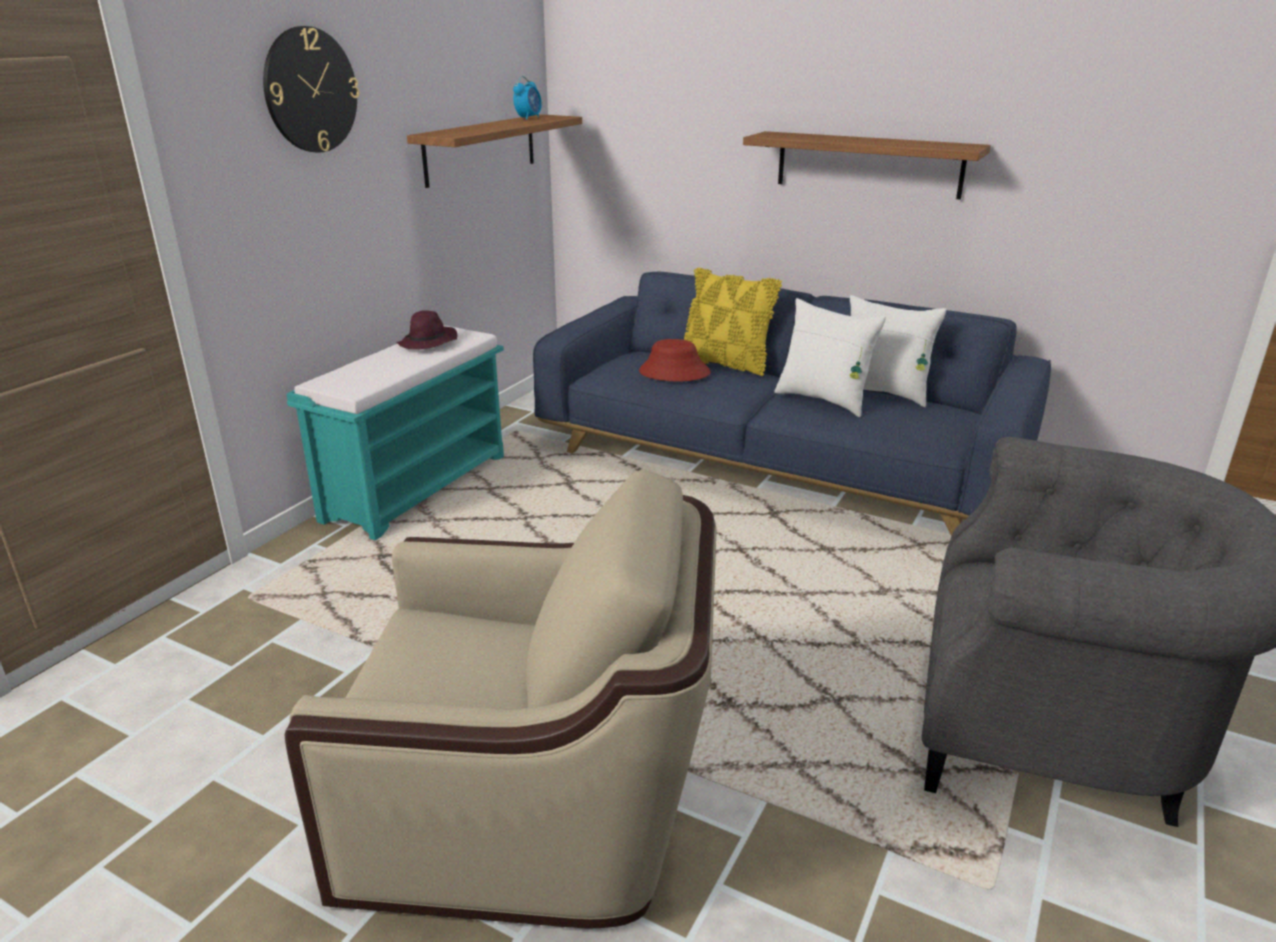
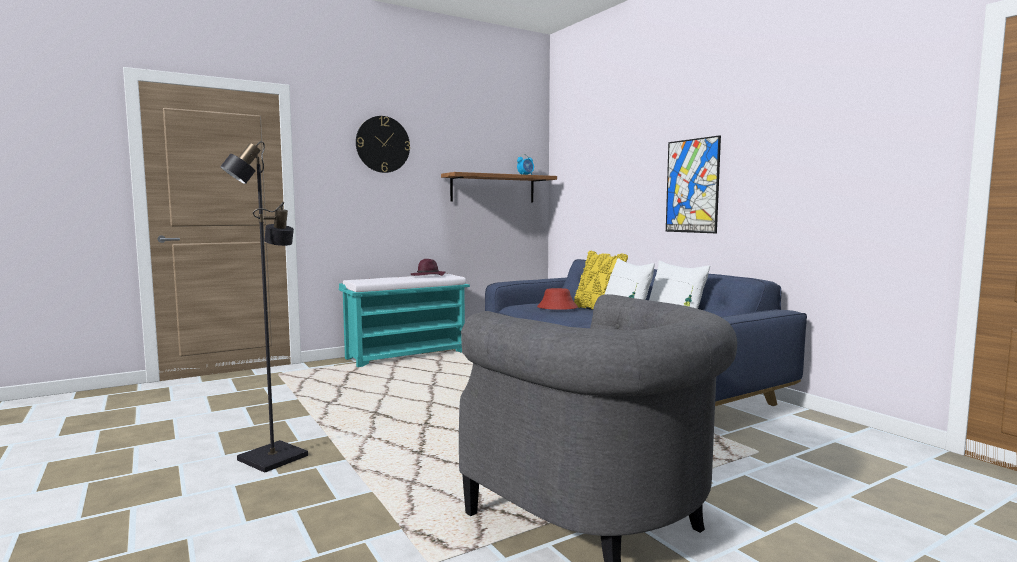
camera: 30 degrees right, 20 degrees down
(538, 798) = (273, 458): beige armchair -> black floor lamp
(868, 164) = (692, 186): shelf -> picture

